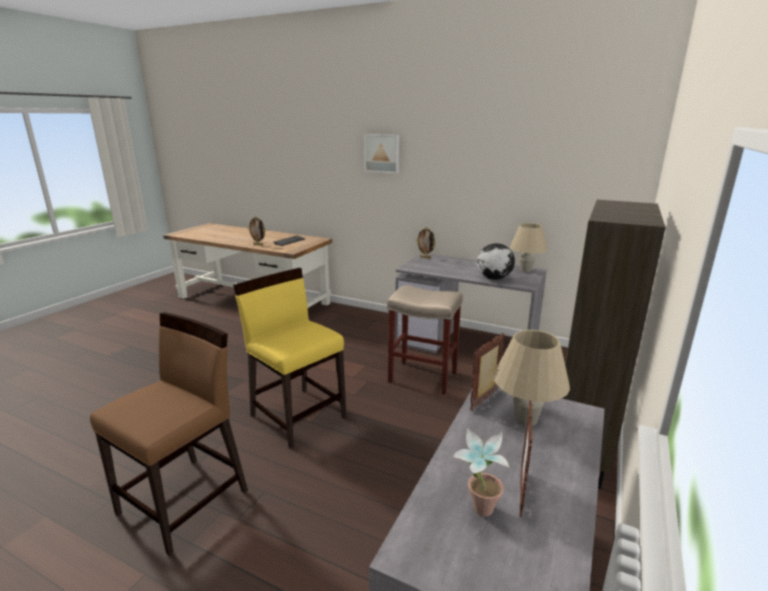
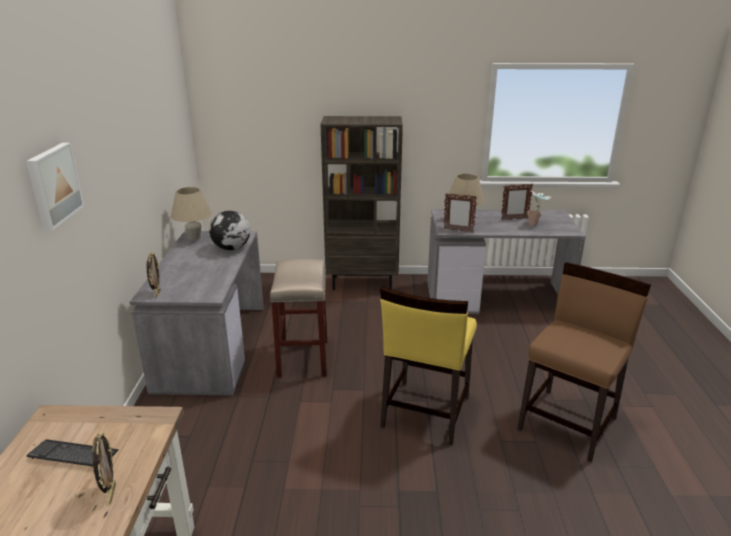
camera: 115 degrees left, 5 degrees up
(185, 501) = (568, 423): brown chair -> brown chair turned 120 degrees clockwise

